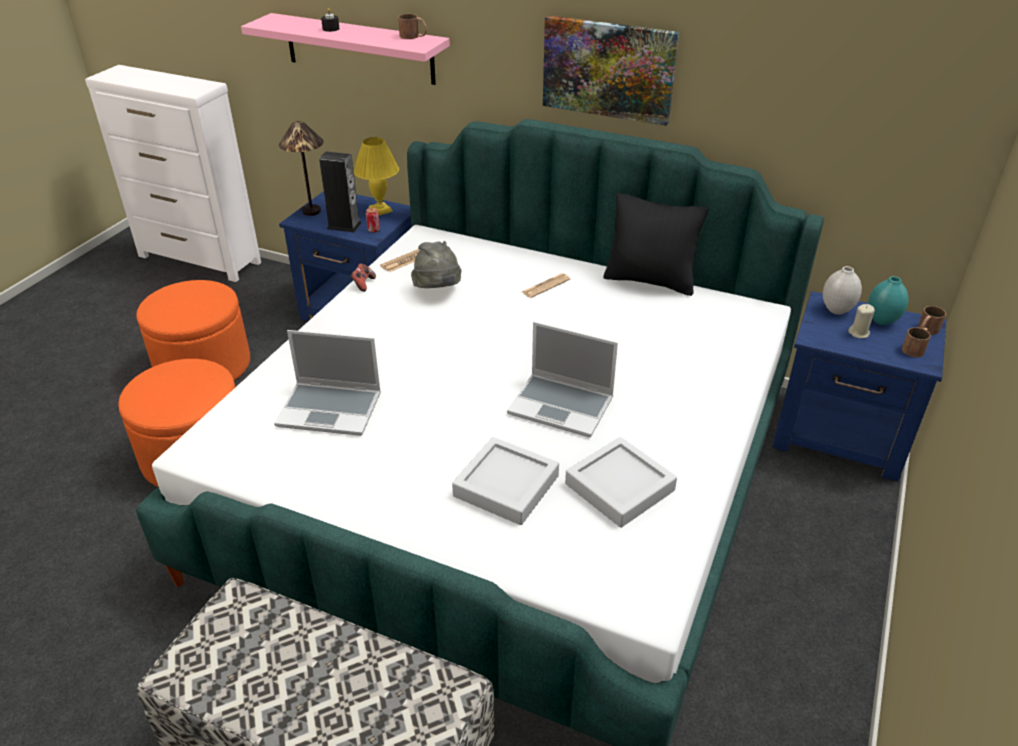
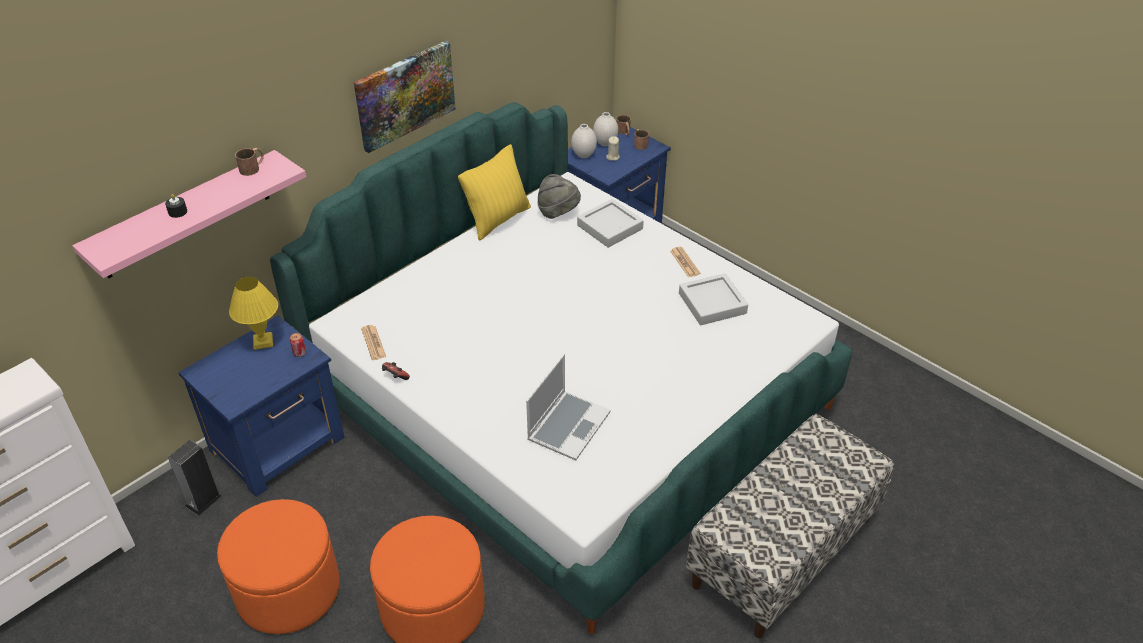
camera: 70 degrees left, 5 degrees up
(311, 211) = (223, 392): table lamp -> none
(344, 226) = (274, 372): speaker -> speaker (203, 500)
(438, 291) = (438, 333): grey hat -> grey hat (558, 212)
(506, 486) = (691, 352): grey tray -> grey tray (610, 227)
(545, 286) = (470, 272): newspaper -> newspaper (684, 262)
(562, 406) = (623, 305): laptop -> none
(650, 281) = (498, 219): black pillow -> yellow pillow
(881, 320) = (605, 143): turquoise vase -> white vase

